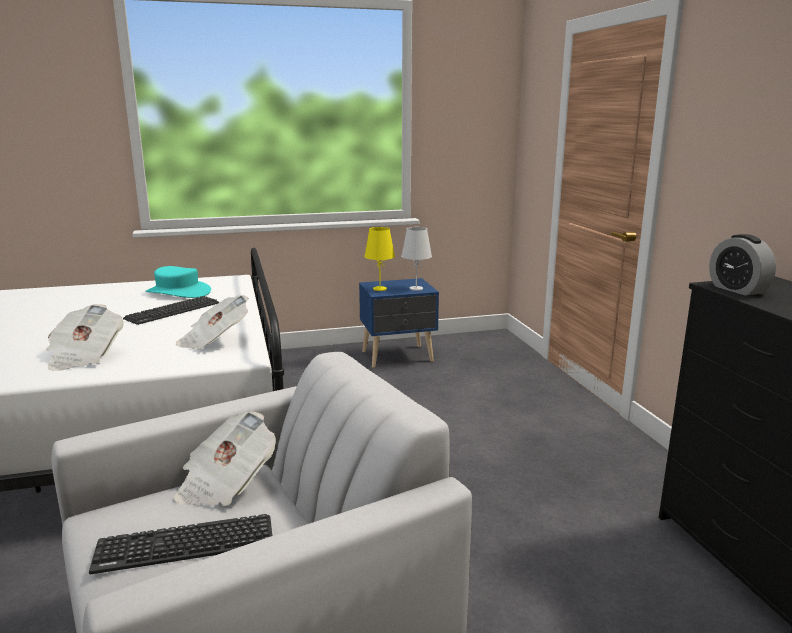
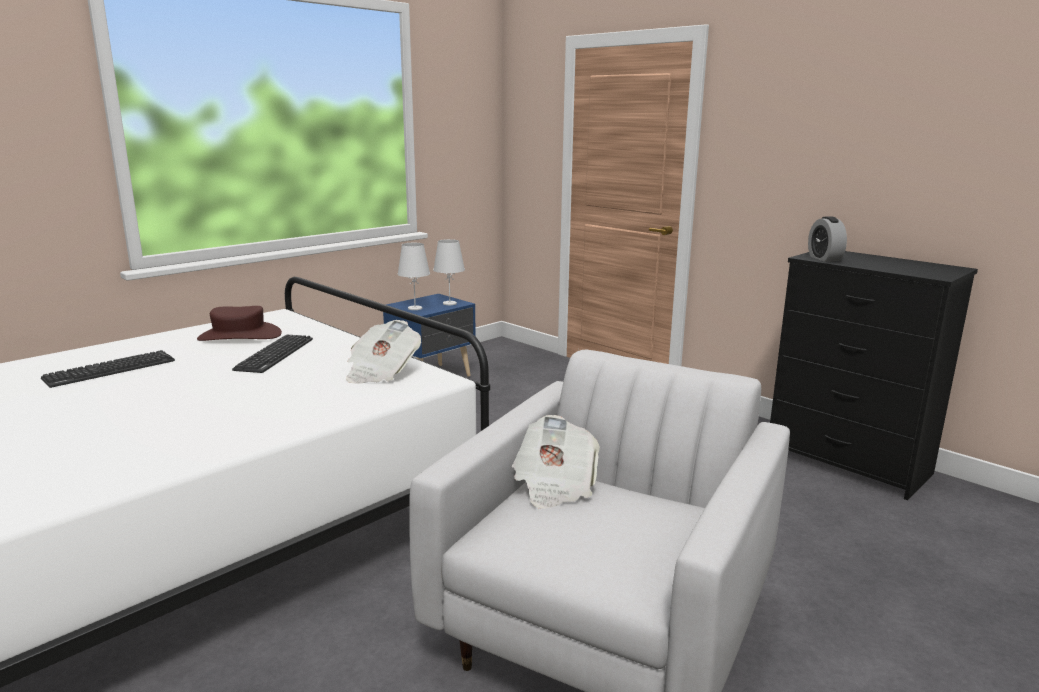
camera: 30 degrees left, 0 degrees up
(84, 357) = (268, 411): newspaper -> none
(178, 292) = (239, 336): turquoise hat -> brown hat
(185, 545) = (599, 531): keyboard -> keyboard (110, 370)
(380, 289) = (415, 308): yellow table lamp -> white table lamp
(737, 289) = (824, 258): alarm clock -> alarm clock turned 45 degrees clockwise

